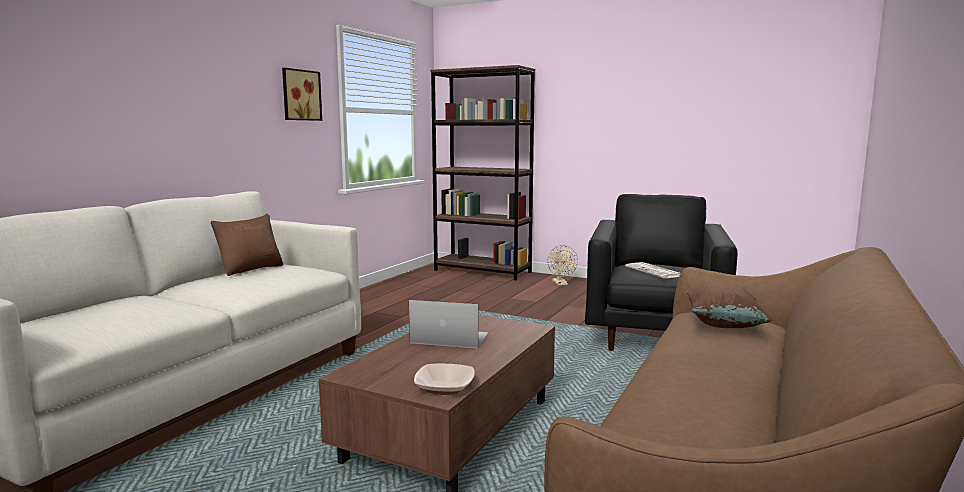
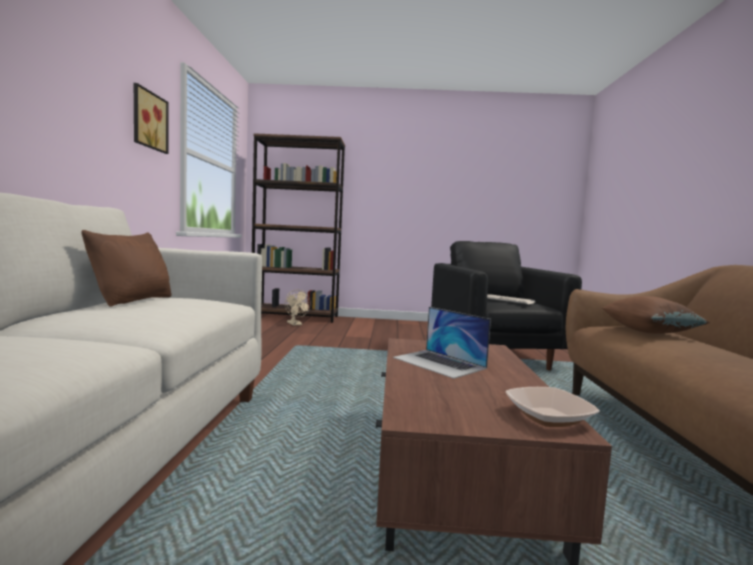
camera: 25 degrees left, 5 degrees down
(449, 338) = (439, 363): laptop -> laptop turned 120 degrees counterclockwise
(561, 284) = (372, 323): beige fan -> beige fan (296, 324)

